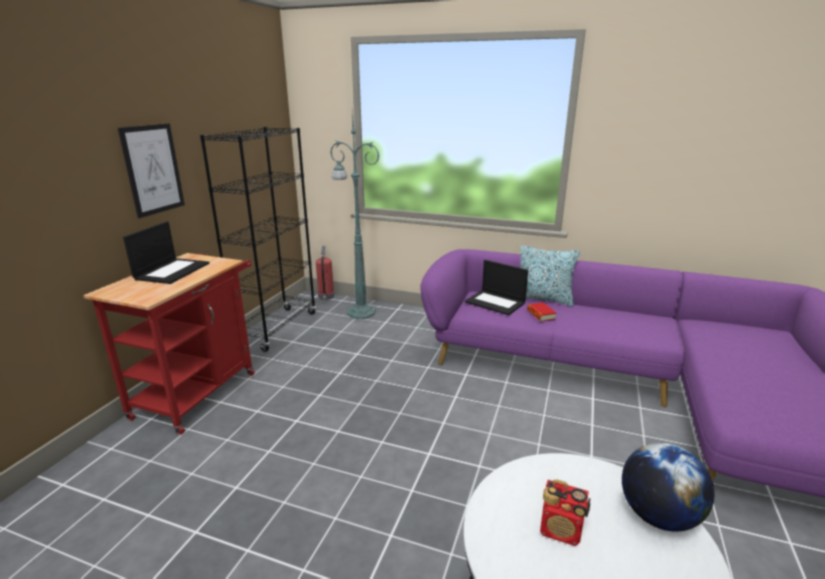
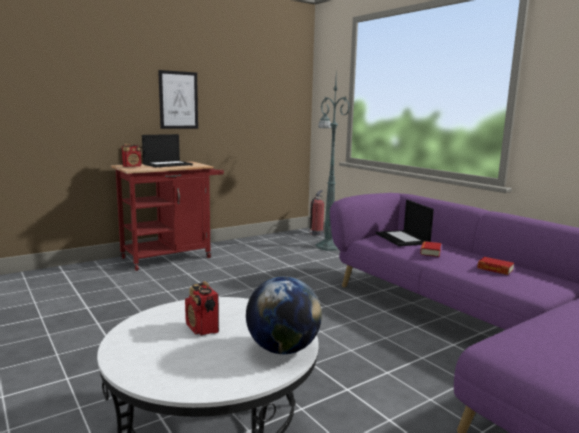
camera: 35 degrees right, 10 degrees down
(130, 290) = (132, 166): none -> radio
(277, 329) = (257, 241): black bookcase -> none
(543, 299) = (456, 247): pillow -> none
(609, 321) = (495, 269): none -> book

